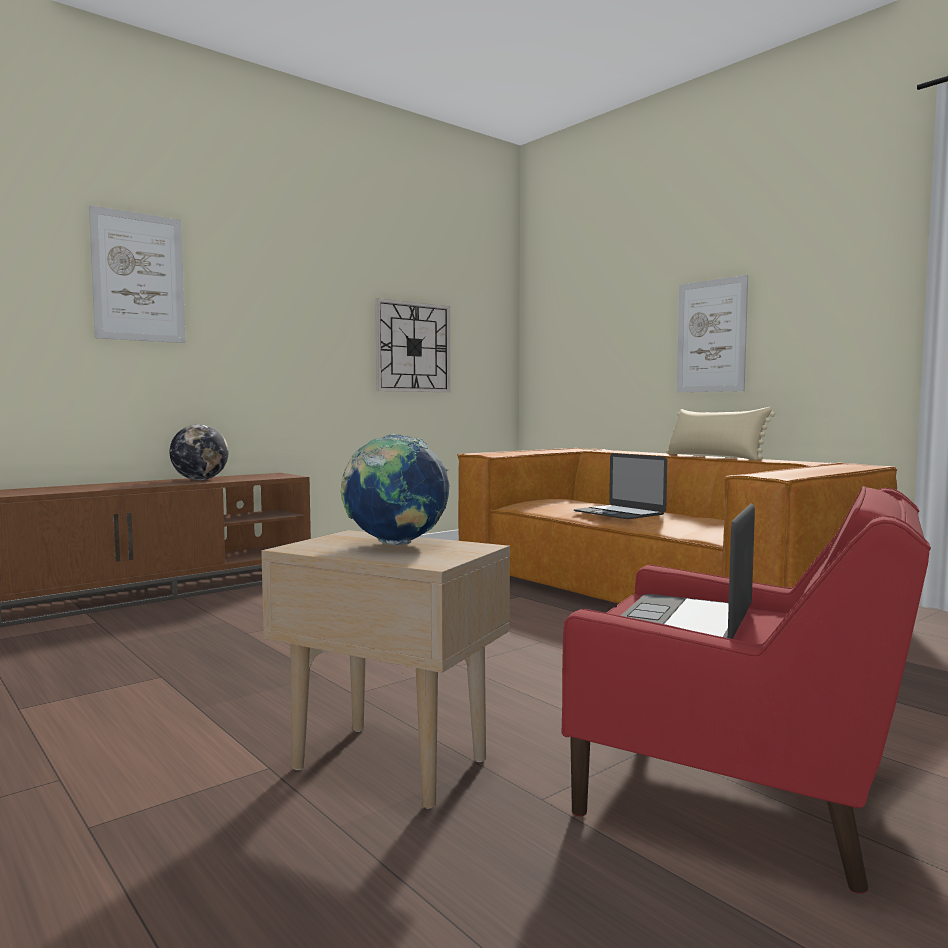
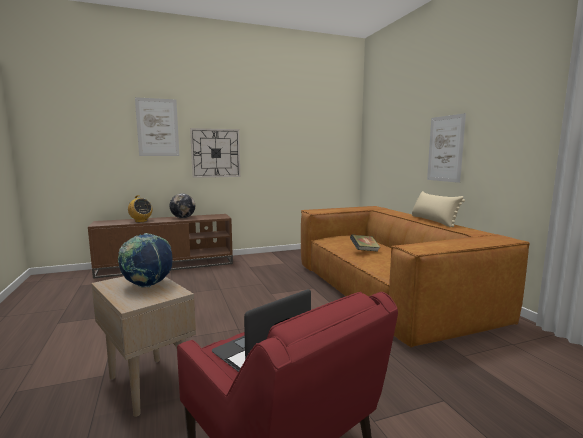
camera: 20 degrees right, 5 degrees up
(109, 486) = (141, 221): none -> radio
(413, 347) = (297, 151): wall clock -> wall clock (215, 153)
(619, 513) = (364, 251): laptop -> book

